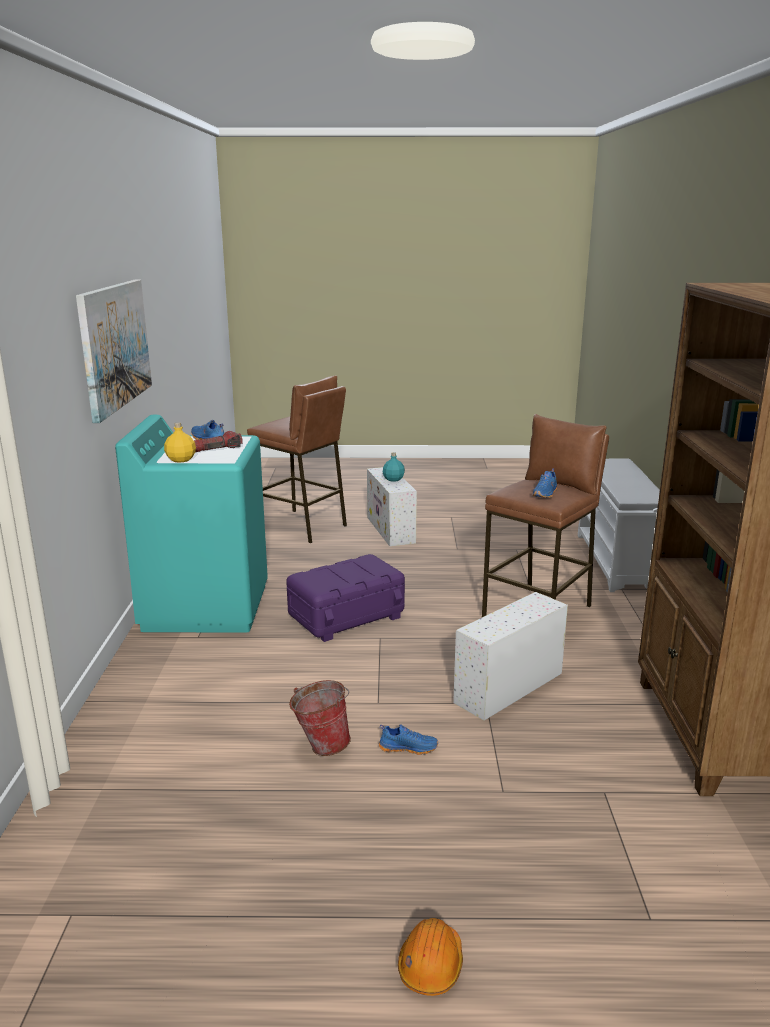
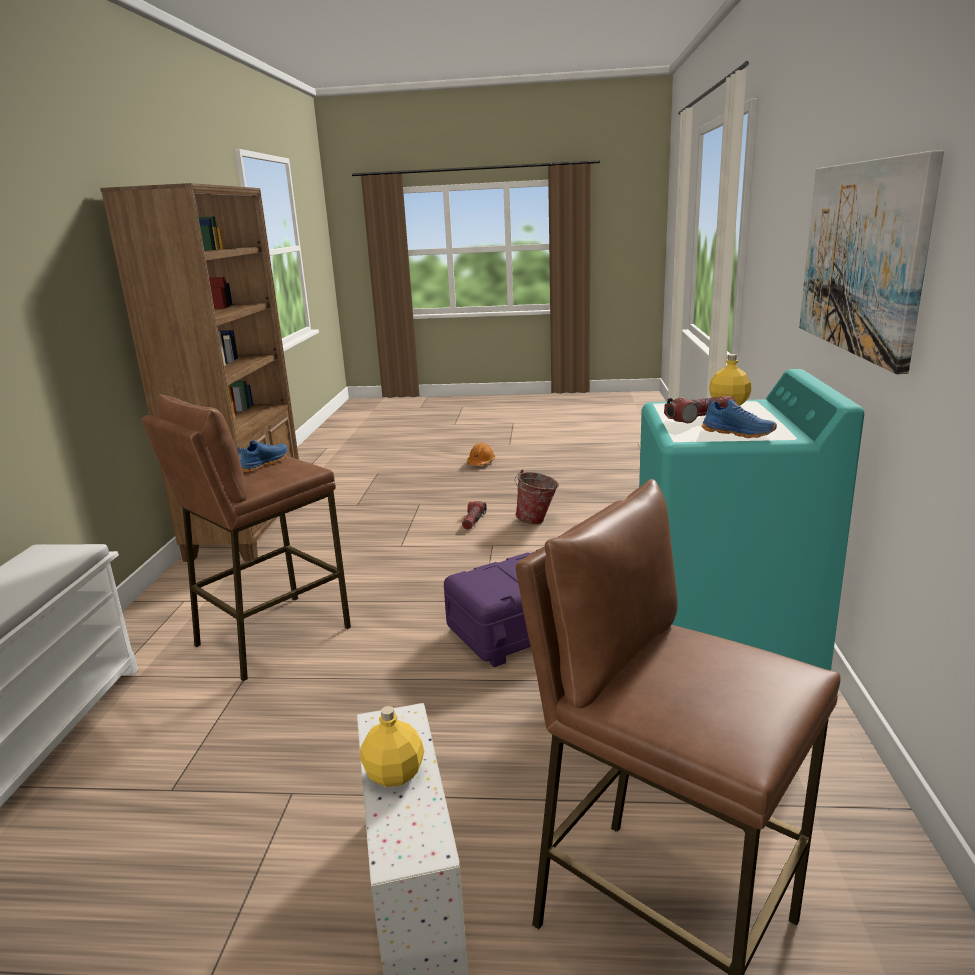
camera: 175 degrees left, 0 degrees up
(393, 479) = (395, 774): turquoise bottle -> yellow bottle
(408, 747) = (473, 521): blue shoe -> flashlight
(507, 688) = (375, 556): white storage box -> none

